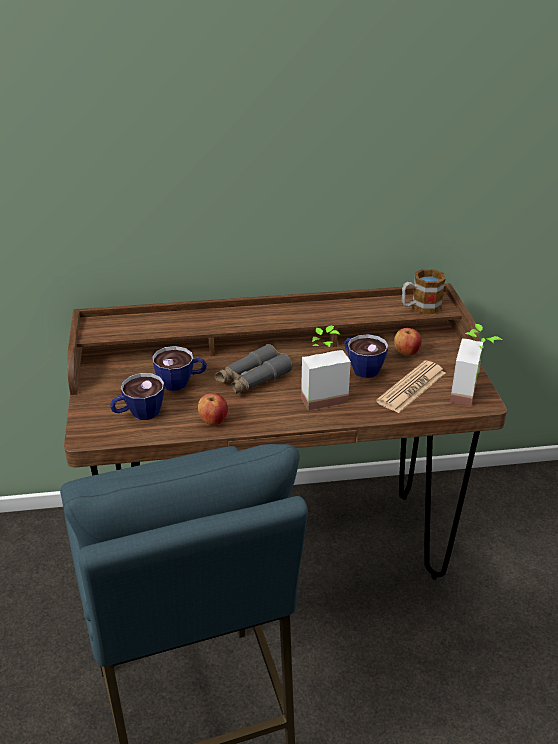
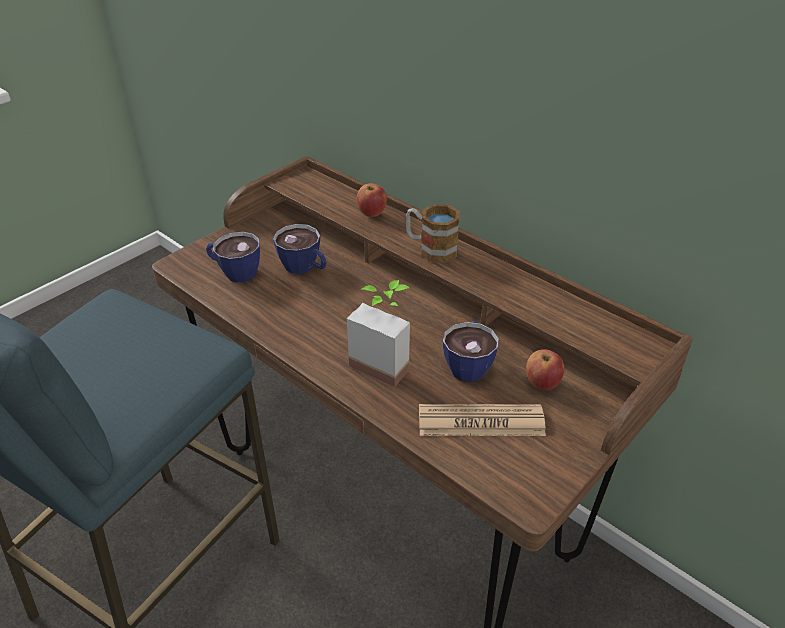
camera: 50 degrees right, 5 degrees up
(213, 421) = (268, 317): apple -> apple (372, 213)
(253, 378) = (359, 304): grey binoculars -> none
(420, 307) = (607, 341): mug -> mug (431, 248)
(472, 393) = (533, 481): potted plant -> none

